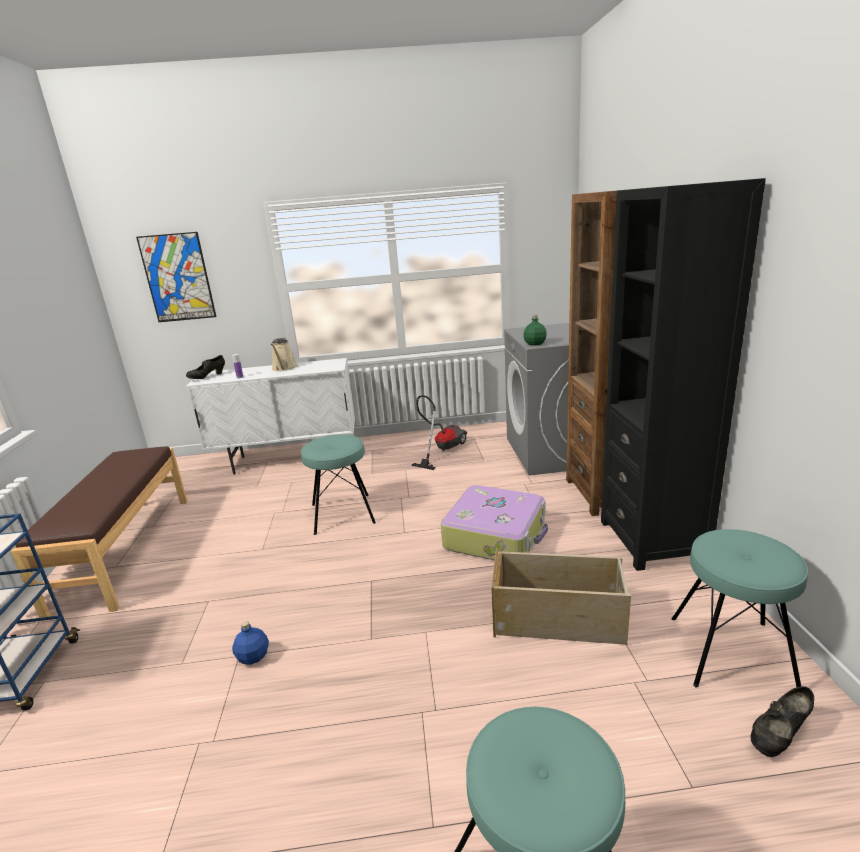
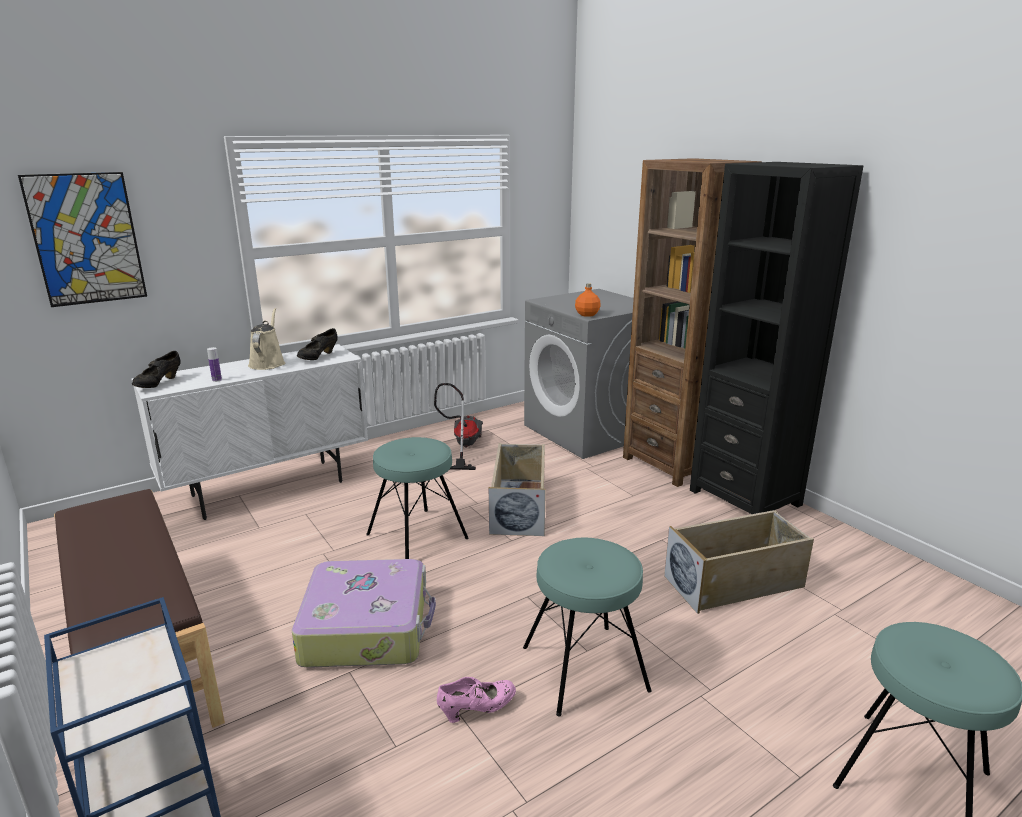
camera: 30 degrees left, 0 degrees up
(253, 657) = (477, 709): blue bottle -> pink shoe
(284, 368) = (268, 363): beige watering can -> beige watering can turned 150 degrees counterclockwise
(436, 506) = (519, 507): none -> beige storage box
(496, 535) = (609, 523): suitcase -> suitcase (367, 627)
(534, 344) = (587, 315): green bottle -> orange bottle
(731, 653) = (875, 571): turquoise stool -> turquoise stool (584, 668)
(778, 735) = (950, 618): black shoe -> black shoe (318, 357)

